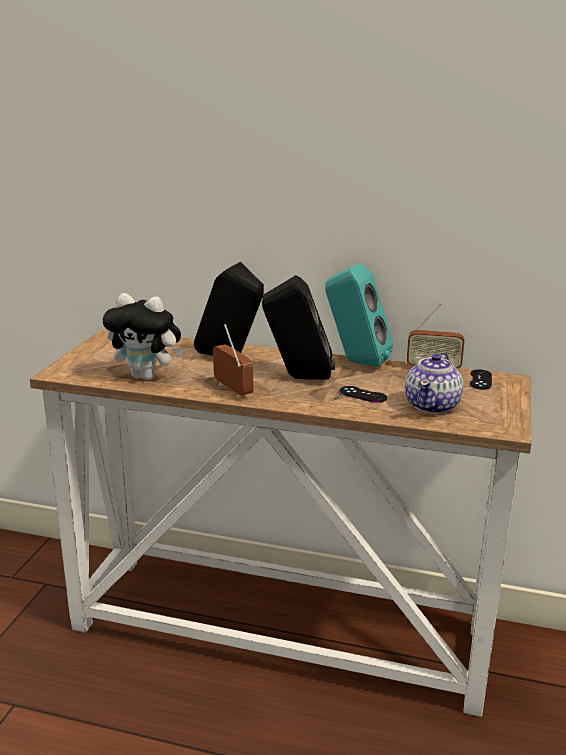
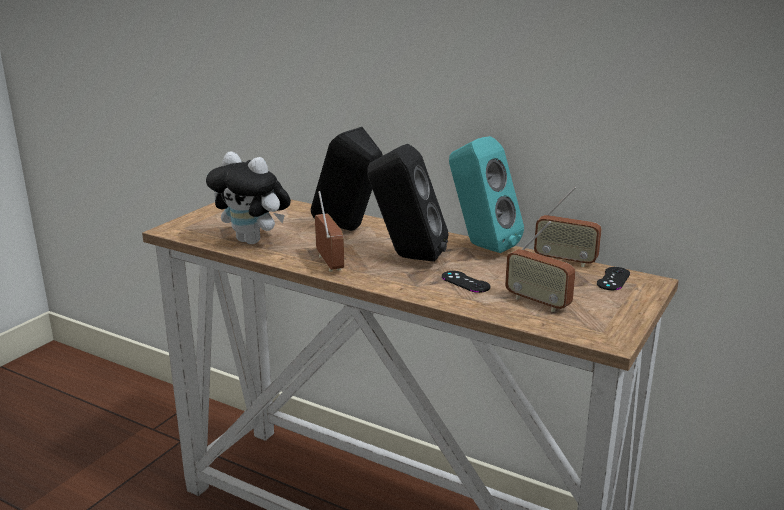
camera: 15 degrees right, 0 degrees up
(433, 405) = (537, 302): teapot -> radio

